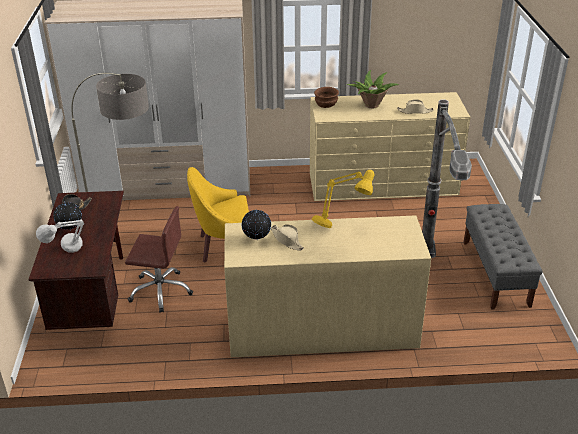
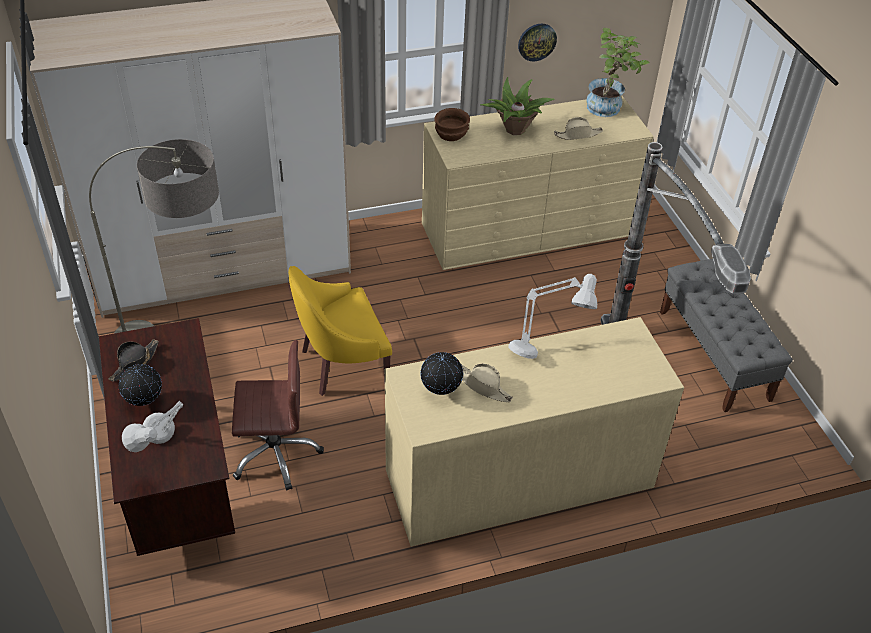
camera: 15 degrees left, 10 degrees up
(341, 224) = (546, 347): yellow table lamp -> grey table lamp
(394, 49) = (537, 41): none -> wall clock
(444, 99) = (609, 108): none -> potted plant

